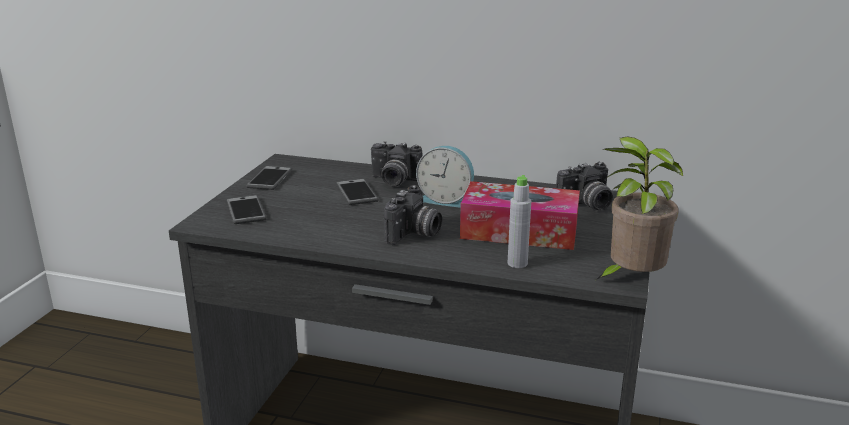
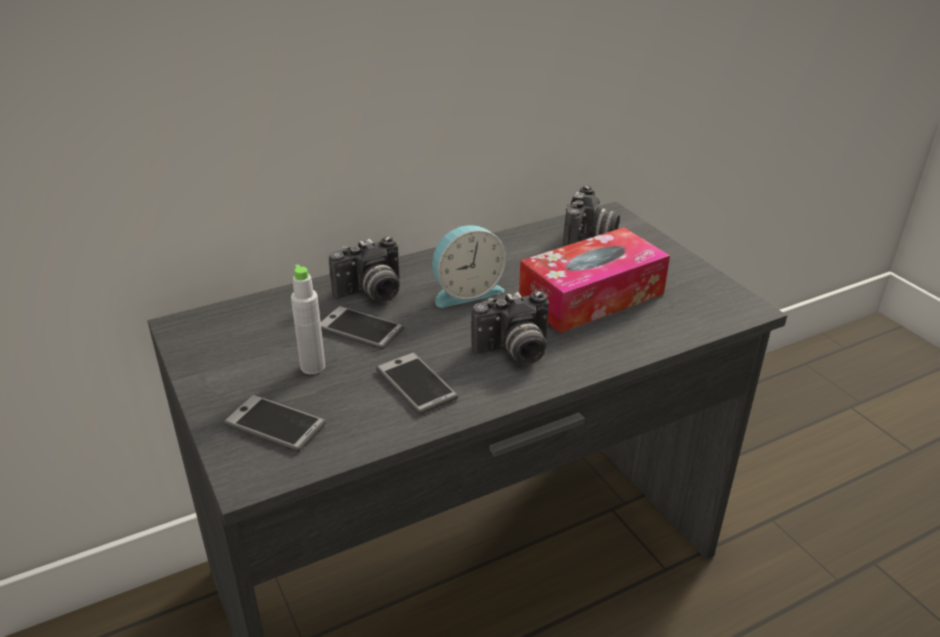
camera: 45 degrees left, 10 degrees up
(269, 179) = (216, 361): phone -> phone (416, 384)
(414, 235) = (514, 352): camera -> camera turned 90 degrees clockwise
(517, 263) = (652, 334): grey bottle -> grey bottle (312, 367)
(631, 279) = (750, 302): potted plant -> none

